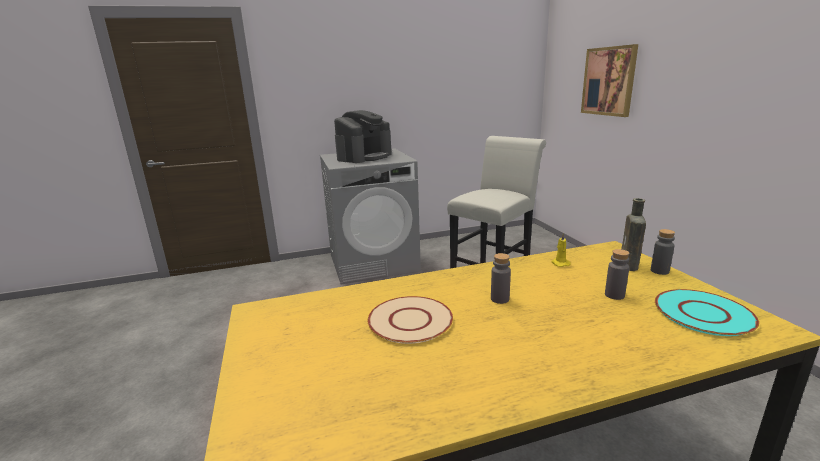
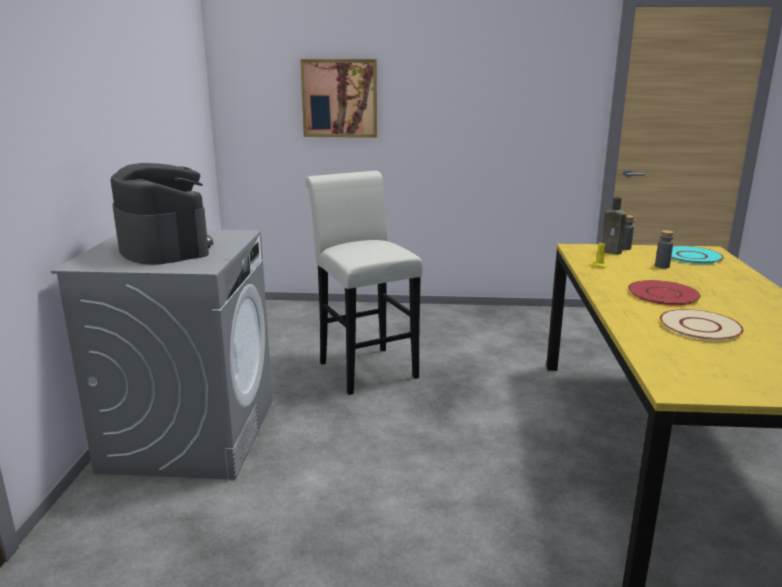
camera: 70 degrees left, 0 degrees up
(500, 299) = (663, 294): grey bottle -> red plate

